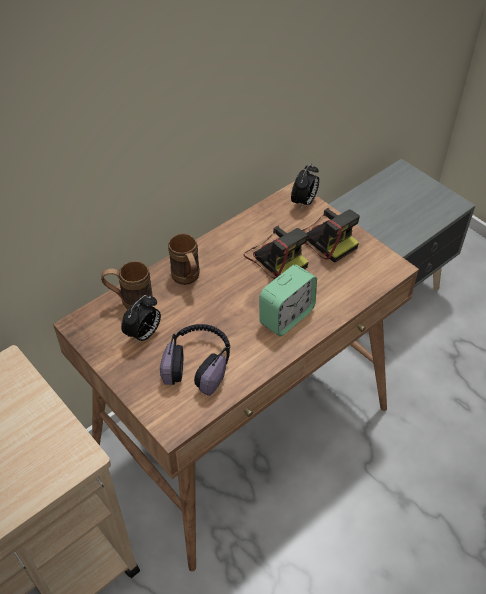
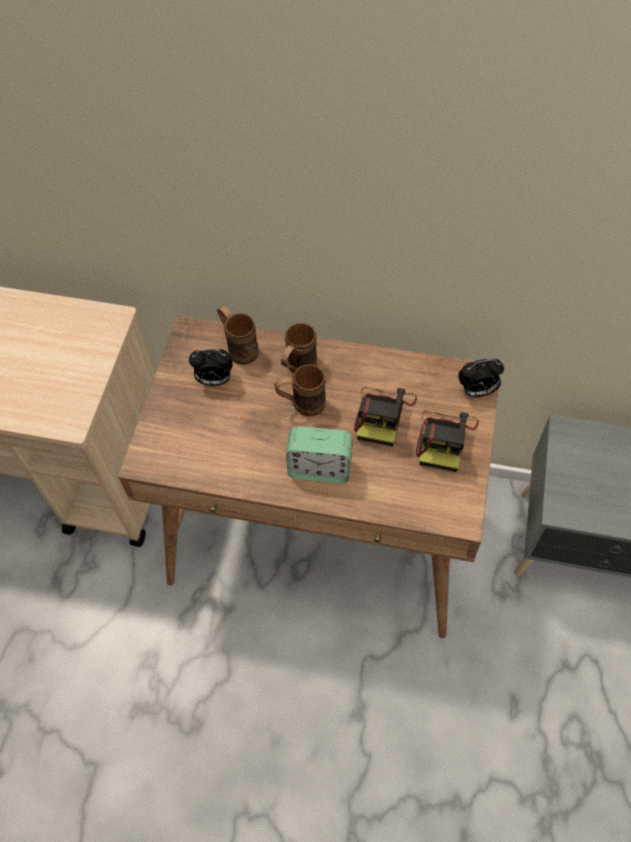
camera: 55 degrees right, 10 degrees up
(198, 365) = (215, 439): headphones -> none
(222, 296) = (301, 405): none -> brown mug

